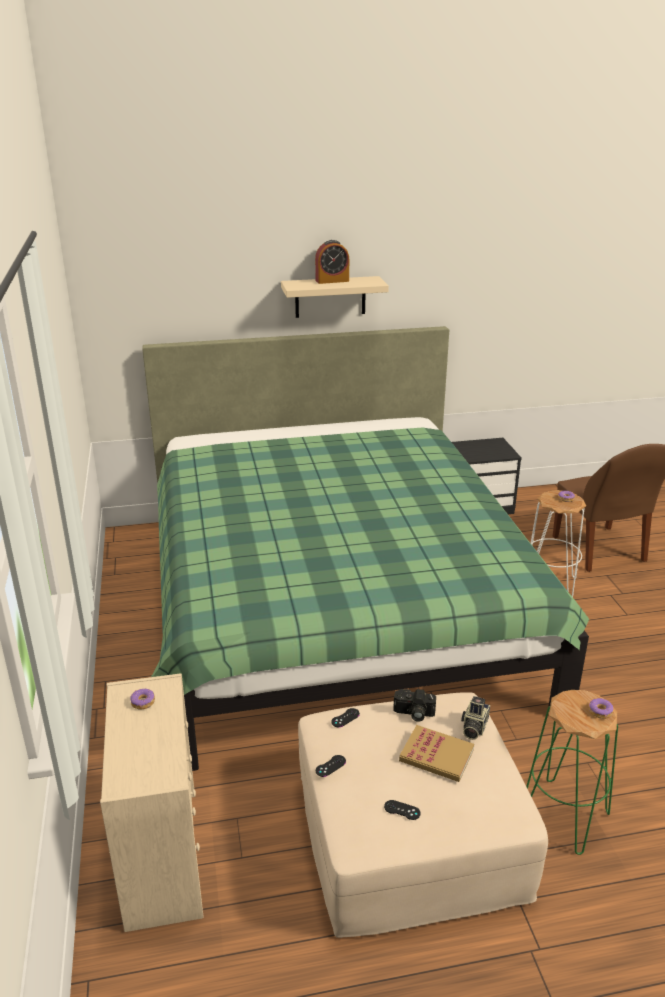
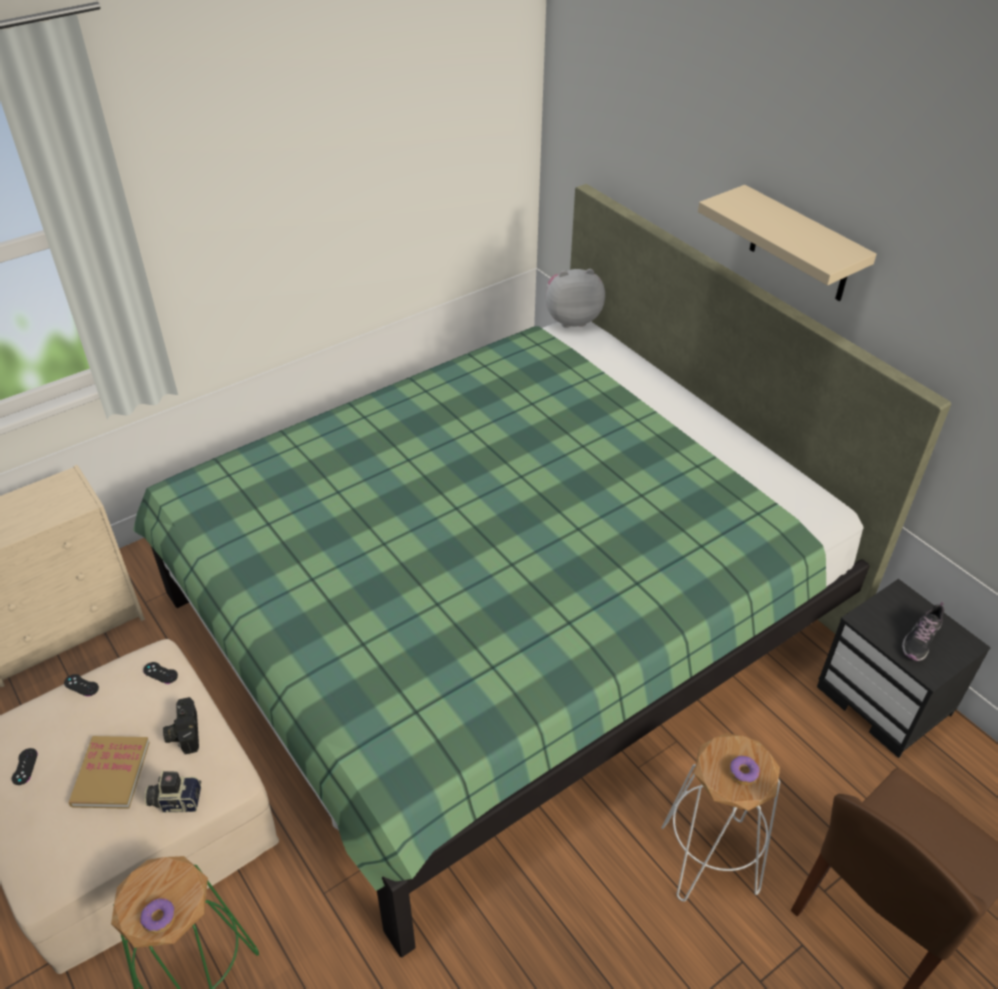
camera: 65 degrees right, 15 degrees up
(143, 702) = (52, 498): donut -> none
(178, 439) = (572, 319): none -> plush toy
(332, 281) = (792, 222): alarm clock -> none
(489, 449) = (920, 639): none -> shoe

